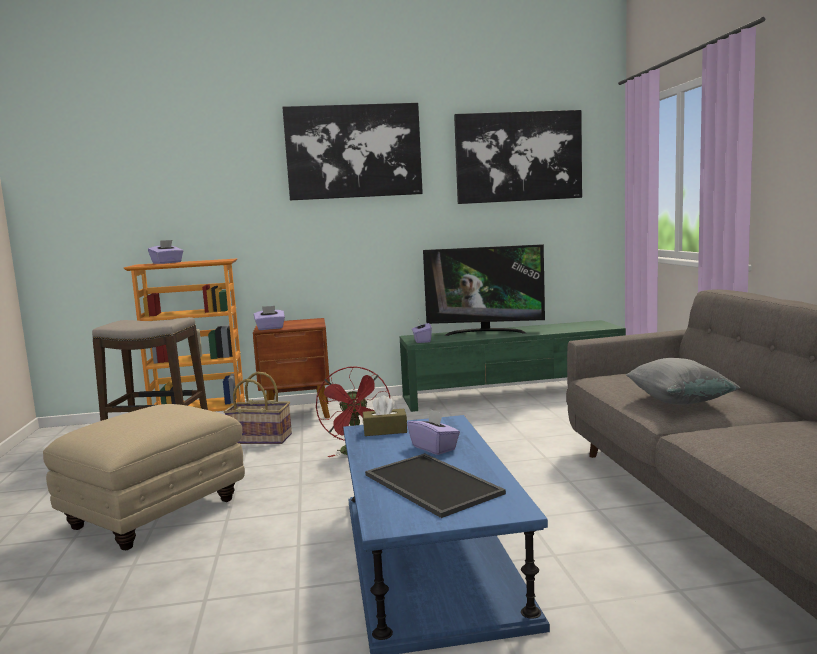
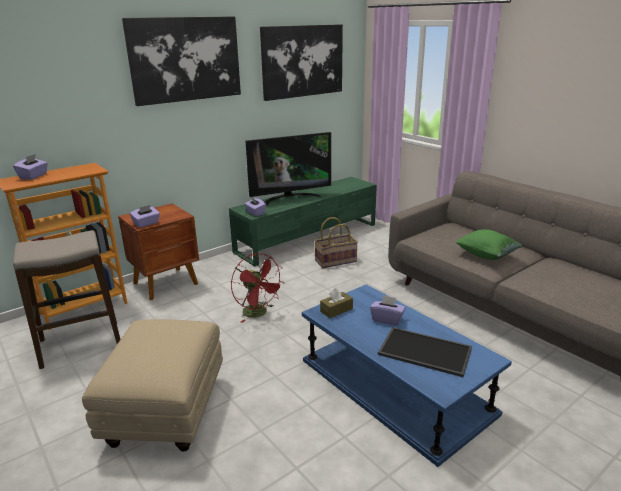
camera: 30 degrees left, 15 degrees up
(261, 438) = (165, 316): basket -> basket (335, 260)
(678, 401) = (486, 255): grey pillow -> green pillow

